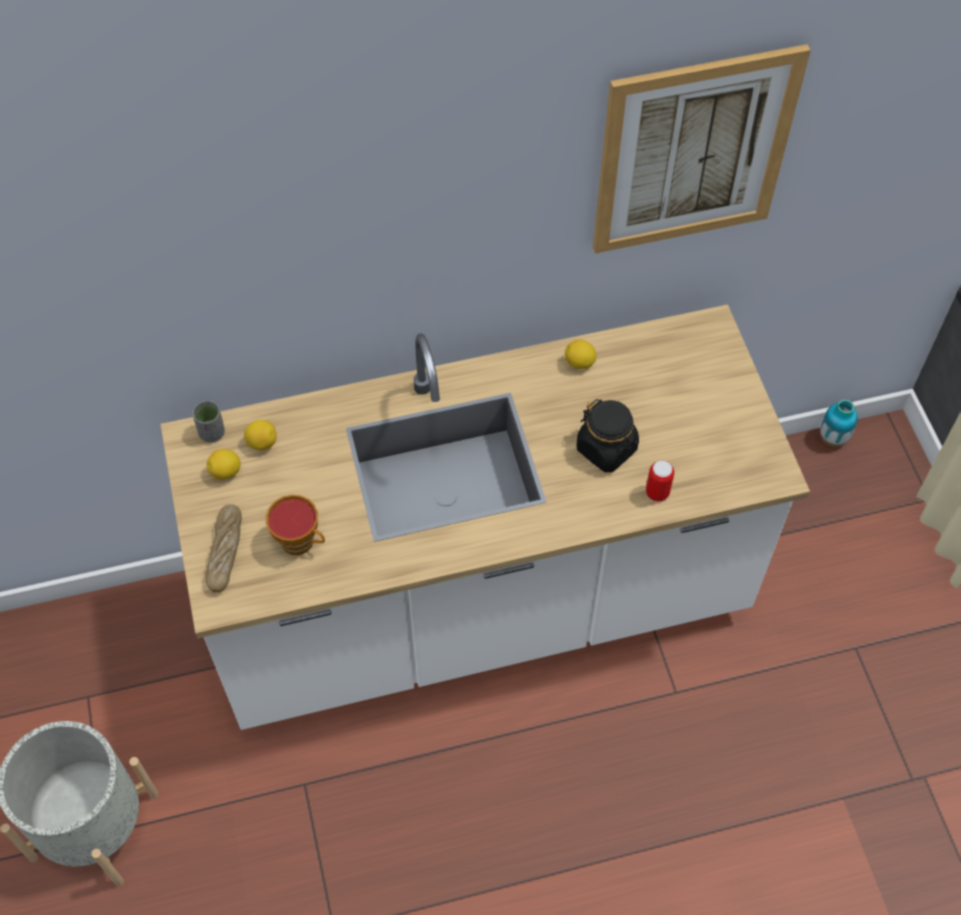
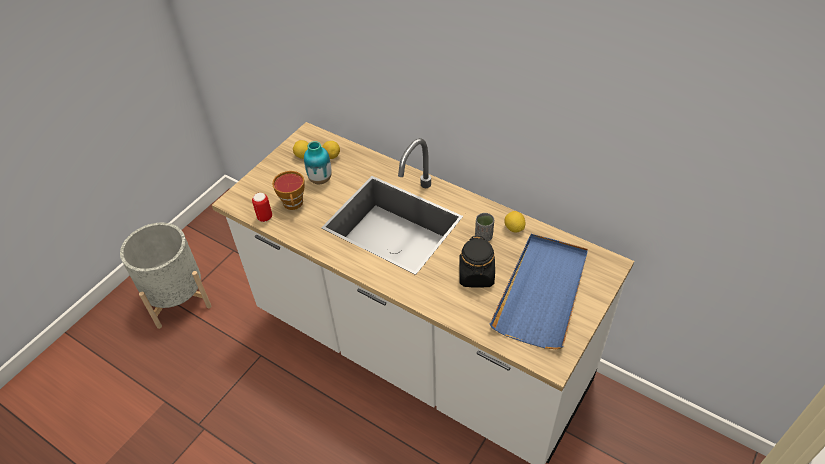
camera: 50 degrees right, 10 degrees down
(212, 433) = (319, 138): grey cup -> grey cup (483, 236)
(225, 551) = (263, 184): bread -> none
(657, 492) = (475, 315): can -> can (265, 217)
(687, 411) = (542, 292): none -> blue tray
(693, 152) = (625, 112): picture -> none
(833, 438) = (703, 435): vase -> vase (320, 179)

